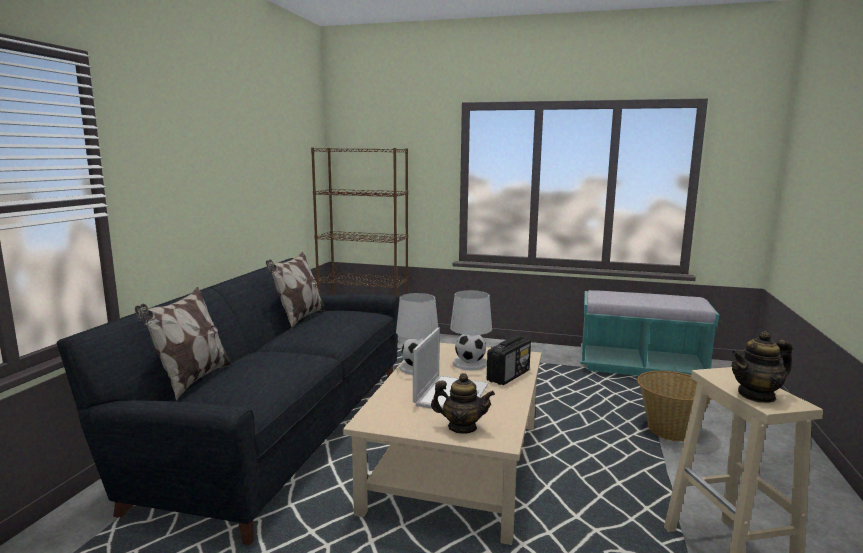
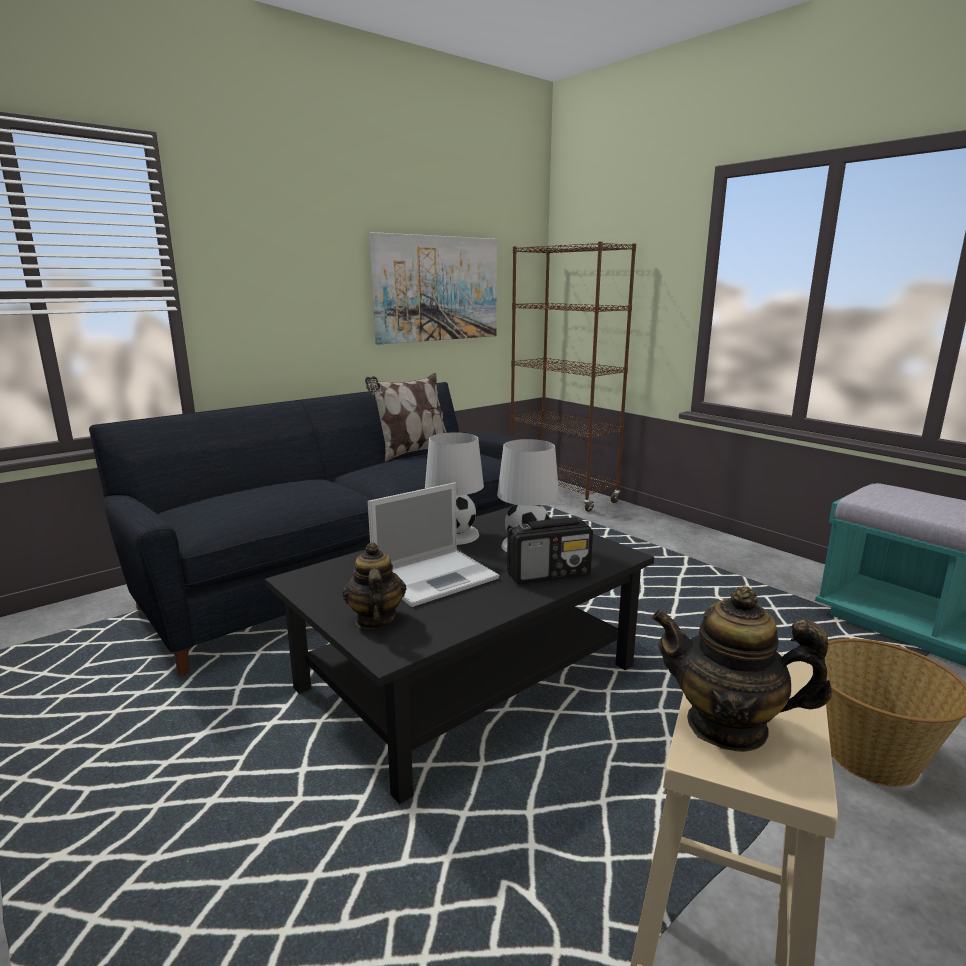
camera: 35 degrees right, 5 degrees up
(191, 380) = (214, 492): pillow -> none
(270, 182) = (436, 289): none -> picture
(455, 465) = (467, 677): beige coffee table -> black coffee table
(462, 427) = (375, 619): teapot -> teapot turned 150 degrees counterclockwise

